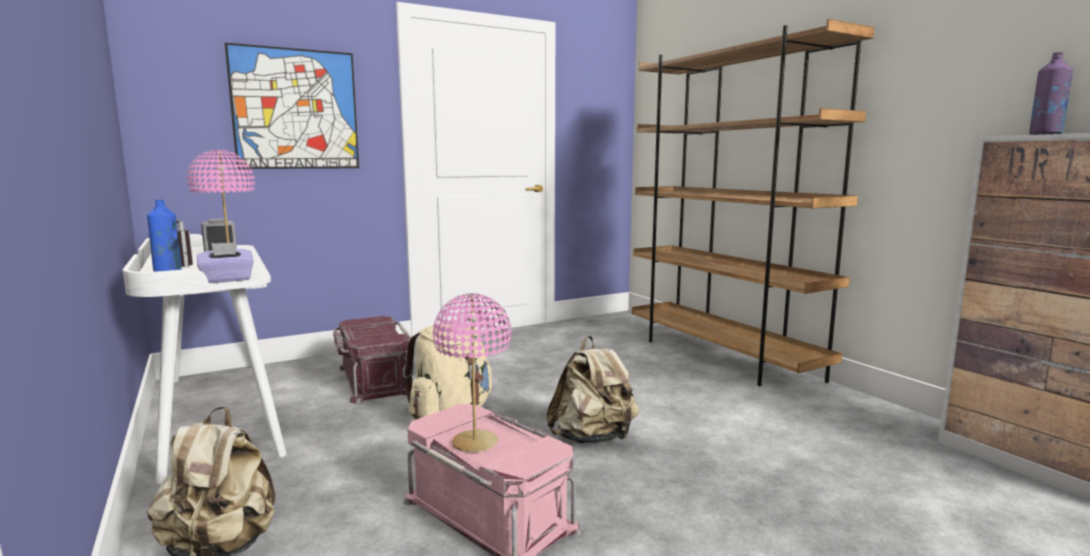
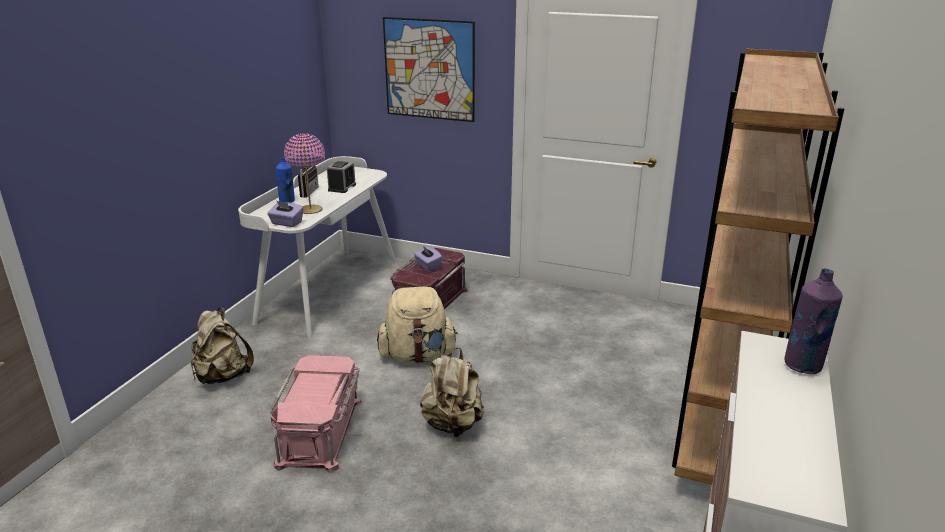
camera: 50 degrees right, 15 degrees up
(371, 331) = (428, 266): none -> purple tissue box
(475, 443) = (307, 387): pink table lamp -> none

